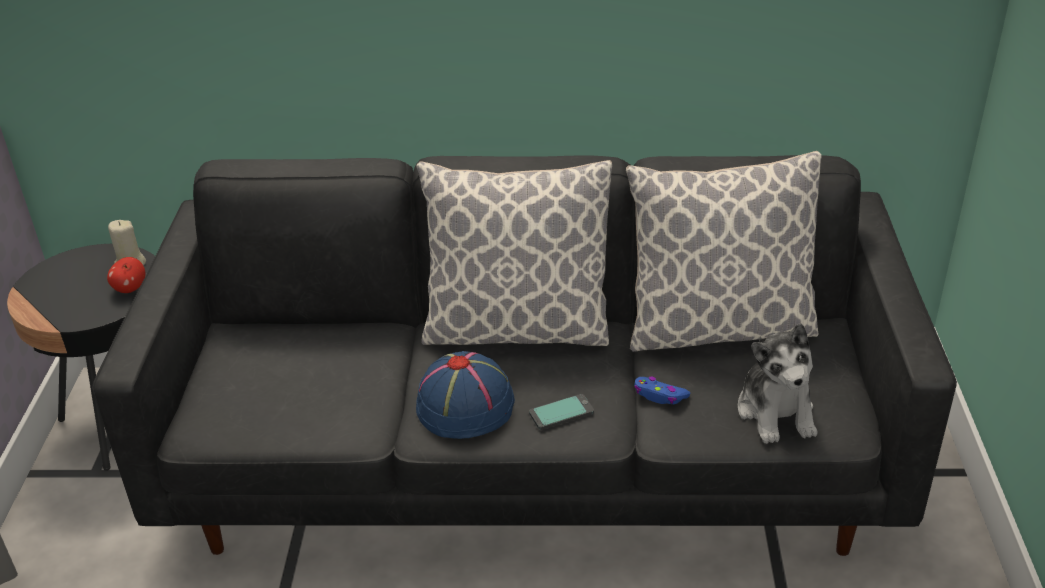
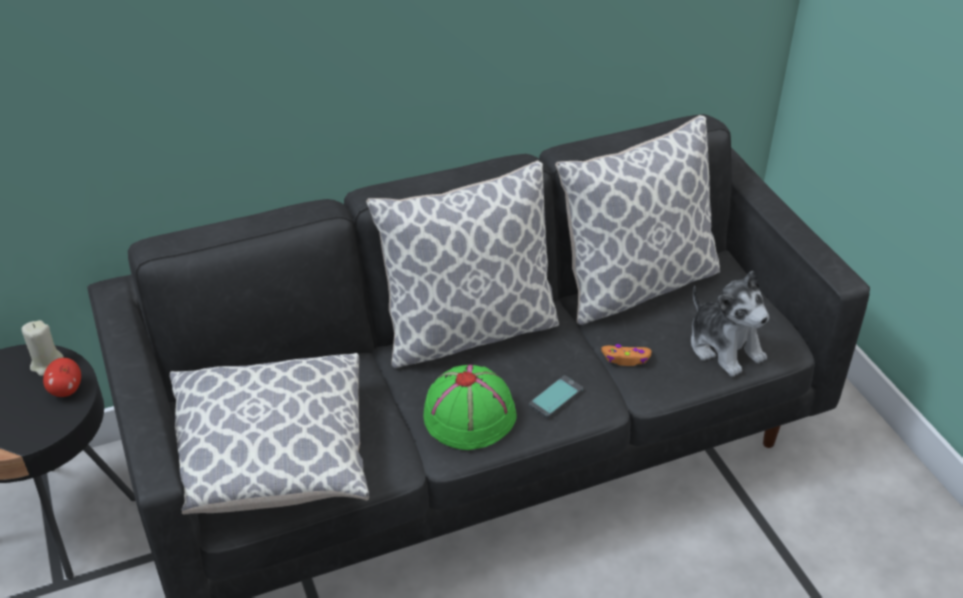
camera: 25 degrees left, 5 degrees up
(257, 395) = (269, 461): none -> pillow
(466, 405) = (470, 414): blue hat -> green hat
(659, 396) = (626, 359): blue game controller -> orange game controller

